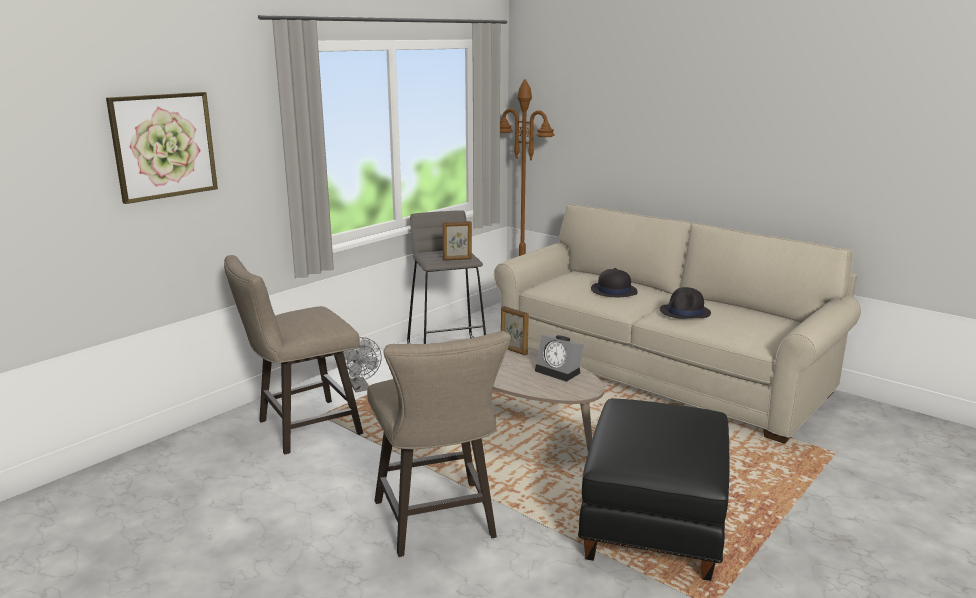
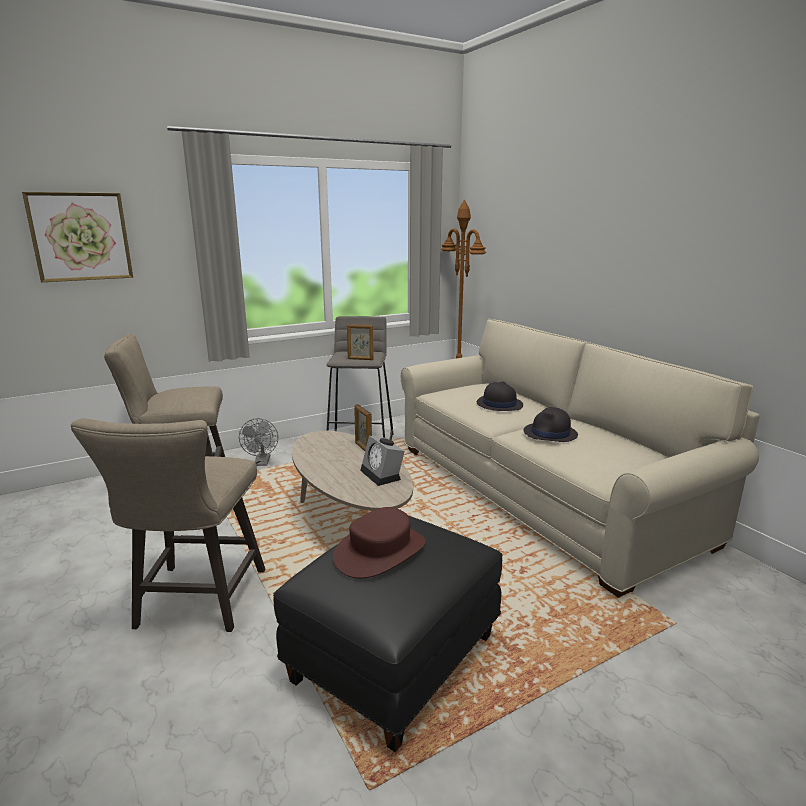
camera: 20 degrees right, 0 degrees up
(647, 427) = (380, 551): none -> brown hat

